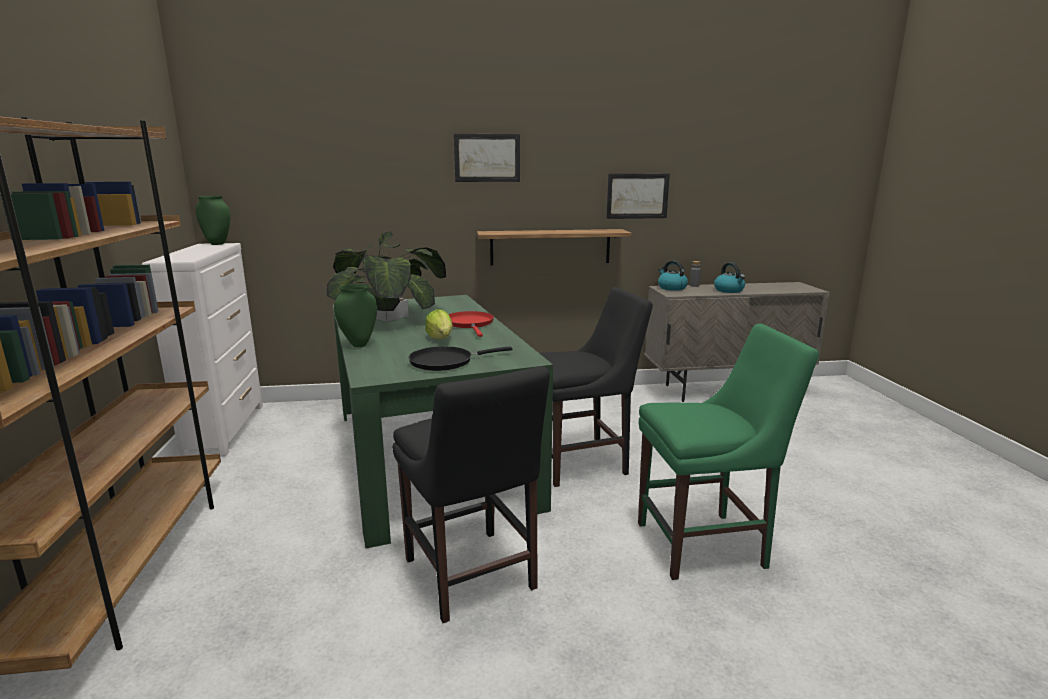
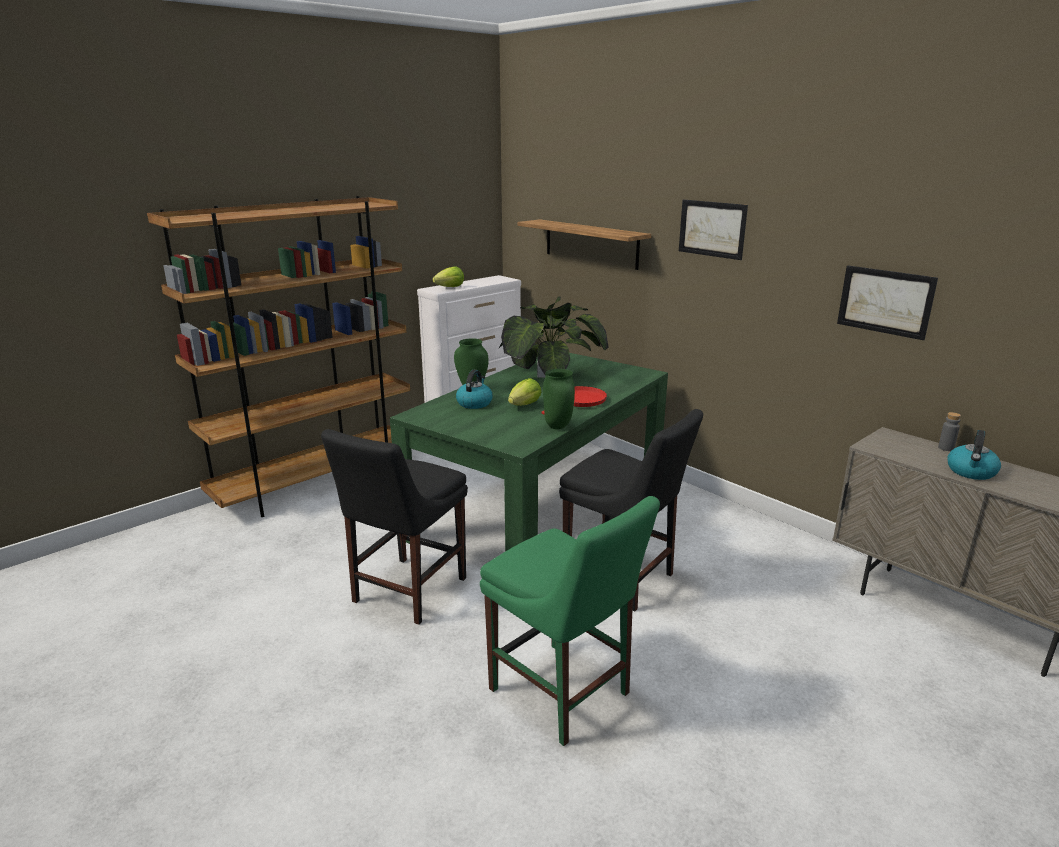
camera: 55 degrees right, 5 degrees up
(184, 256) = (450, 287): none -> lettuce
(218, 244) = (505, 278): green vase -> green vase (558, 426)
(445, 362) = (474, 424): black frying pan -> none
(550, 247) = (766, 343): shelf -> shelf (591, 243)
(671, 288) = (899, 439): kettle -> kettle (474, 403)

